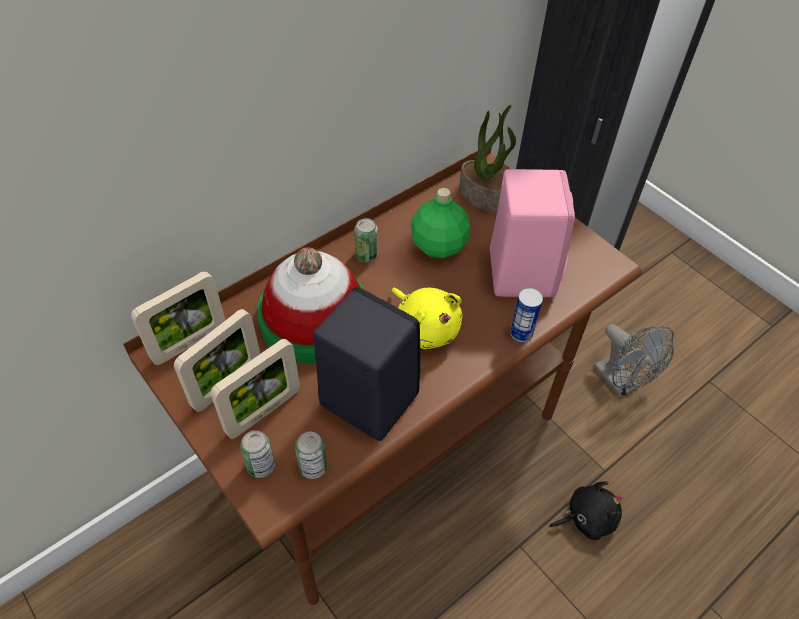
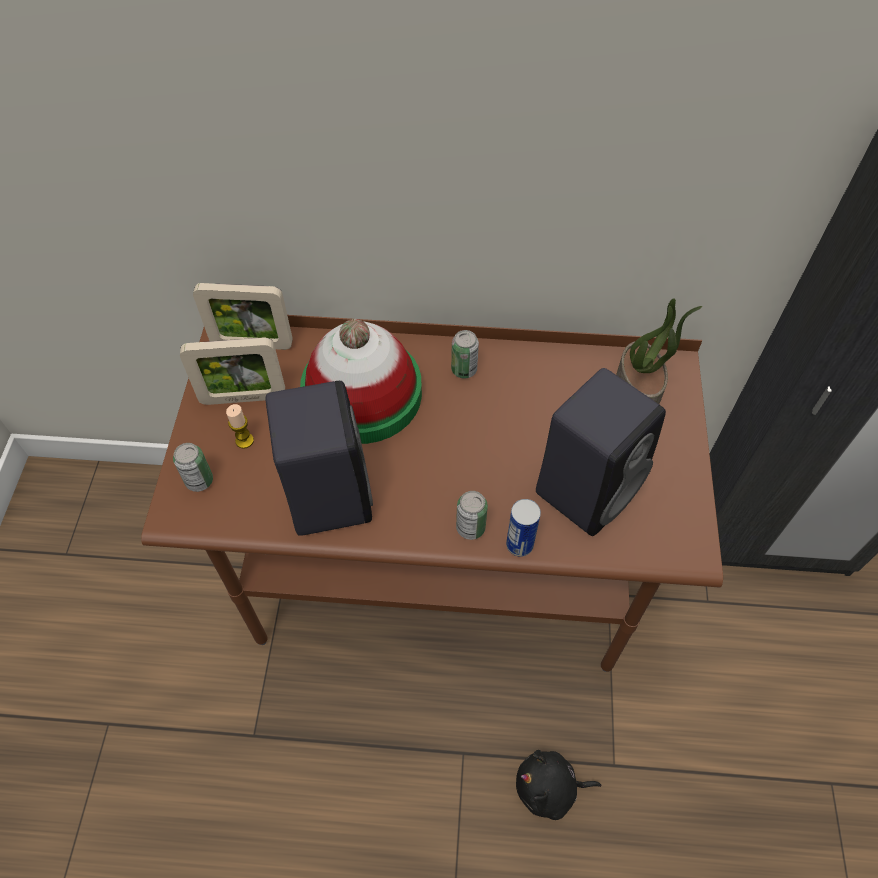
camera: 45 degrees right, 5 degrees up
(263, 412) = (244, 440): picture frame -> candle
(313, 467) = (232, 513): can -> can (470, 528)
(425, 327) = (441, 471): yellow plush toy -> none
(439, 245) = (539, 407): green bottle -> none
(520, 270) = (589, 487): pink speaker -> black speaker
(586, 518) = (549, 788): black plush toy -> black plush toy turned 150 degrees clockwise
(621, 383) = (723, 701): grey fan -> none

